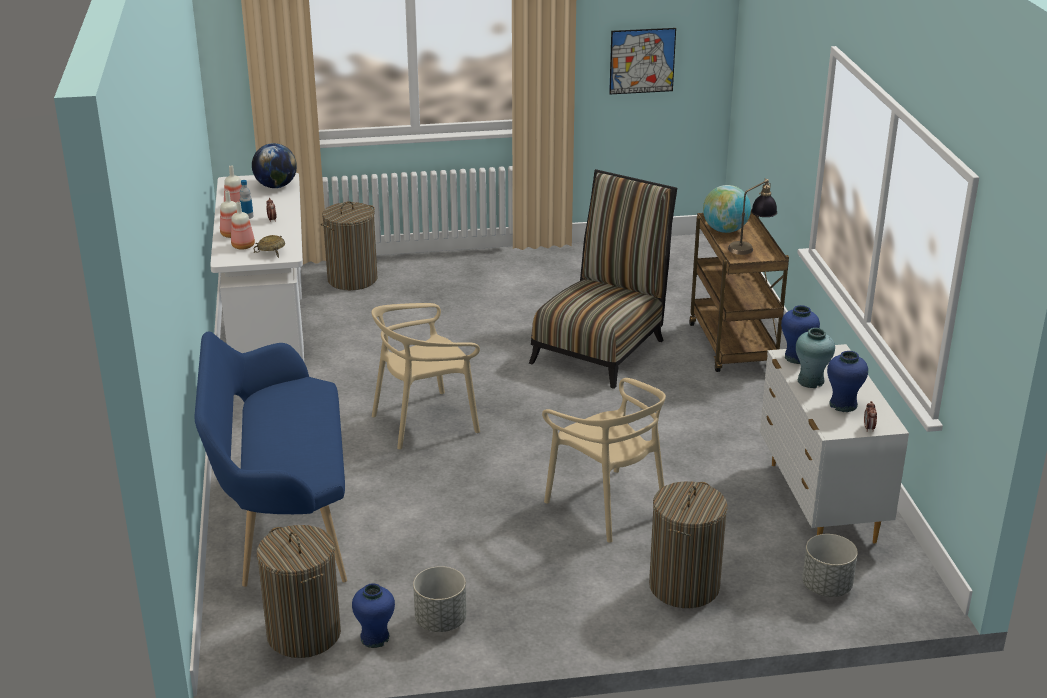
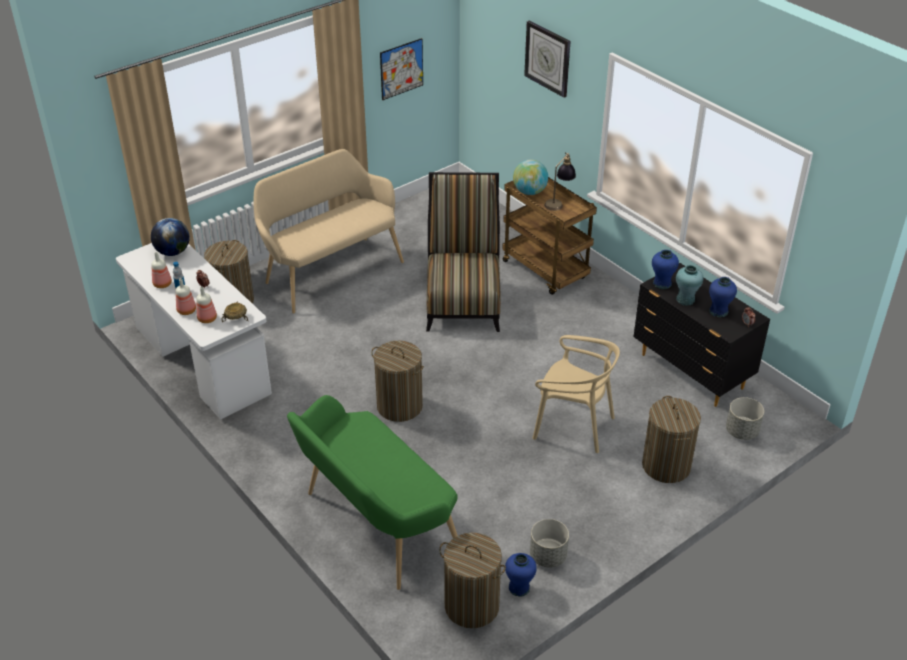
camera: 30 degrees left, 10 degrees up
(283, 519) = (375, 525): blue bench -> green bench
(425, 421) = (399, 406): beige chair -> laundry basket
(480, 280) = (330, 271): none -> beige bench
(789, 61) = (548, 58): none -> wall clock
(820, 503) = (691, 372): white dresser -> black dresser

